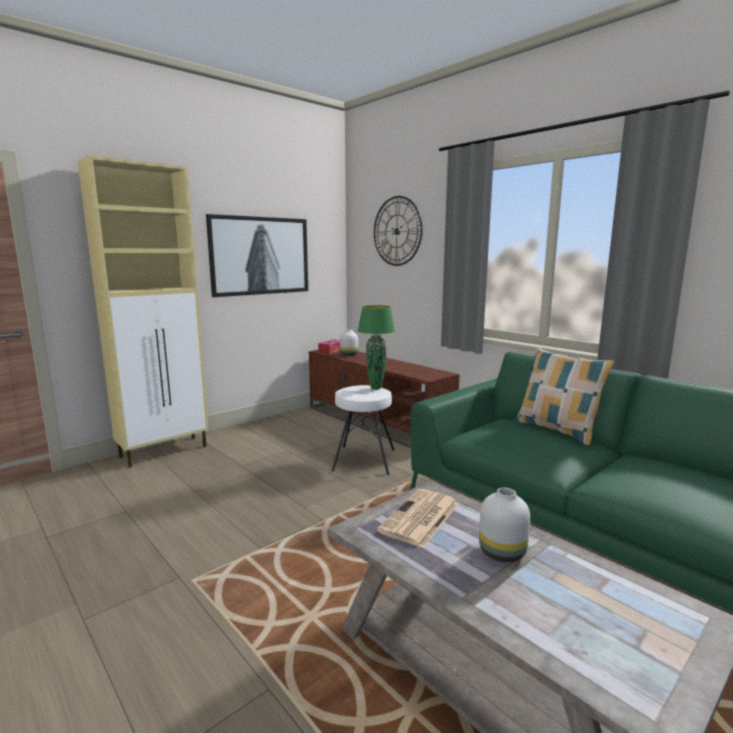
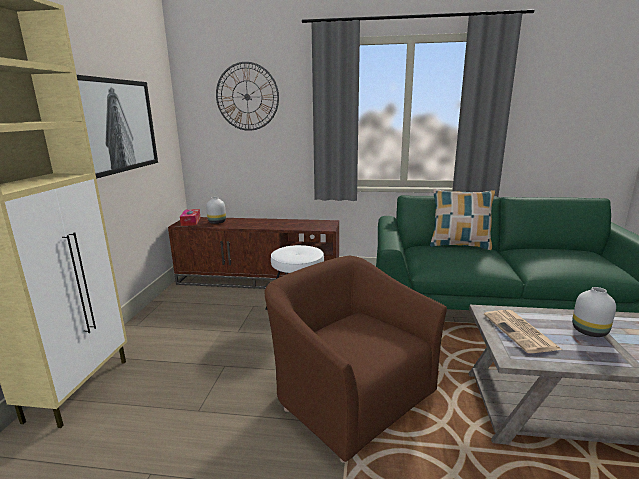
camera: 40 degrees left, 5 degrees up
(296, 533) = (350, 396): none -> brown armchair
(376, 388) = (301, 246): green table lamp -> none

